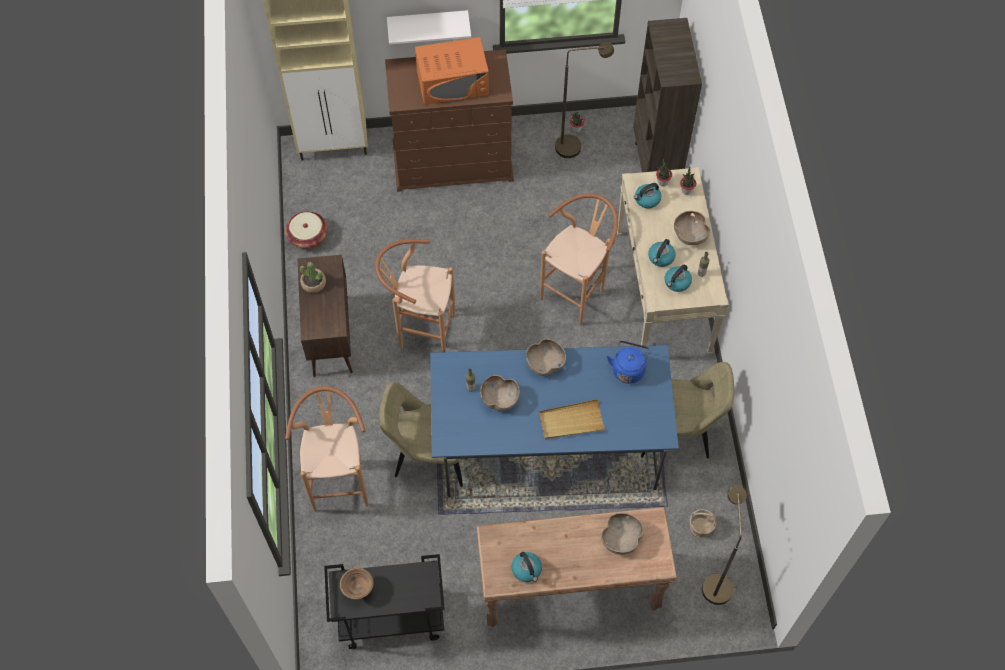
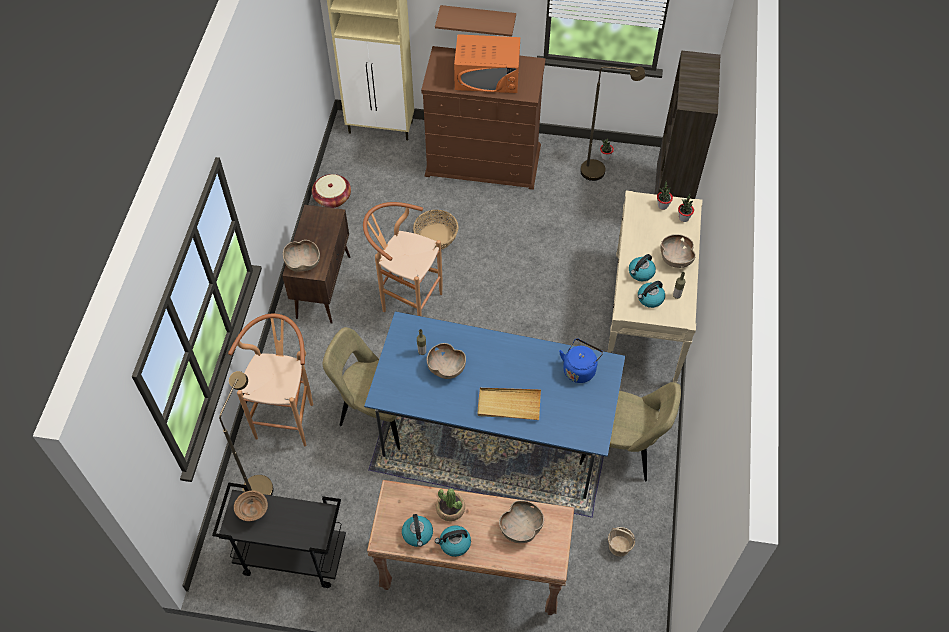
camera: 15 degrees right, 5 degrees down
(313, 283) = (311, 228): potted plant -> potted plant (450, 509)
(428, 23) = (478, 19): white shelf -> brown shelf
(429, 255) = (436, 236): none -> basket
(545, 363) = (500, 345): brown bowl -> brown bowl (303, 263)
(577, 292) = (562, 298): brown stool -> none
(647, 200) = (642, 218): kettle -> kettle (454, 544)
(715, 580) = (619, 602): brown floor lamp -> brown floor lamp (260, 482)

